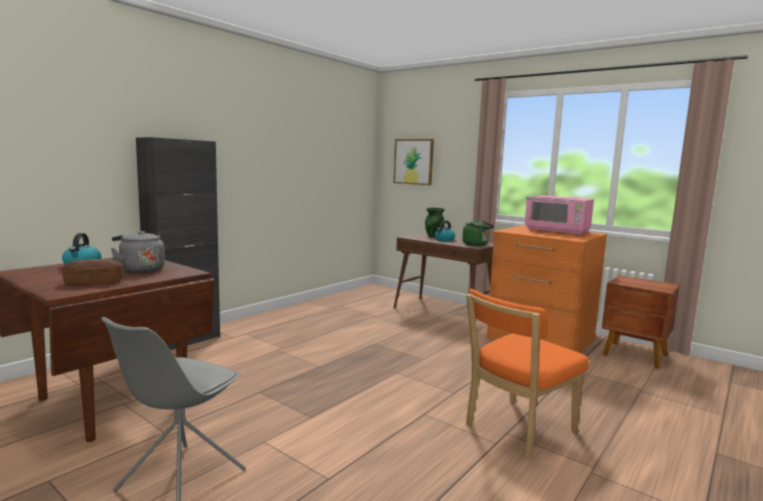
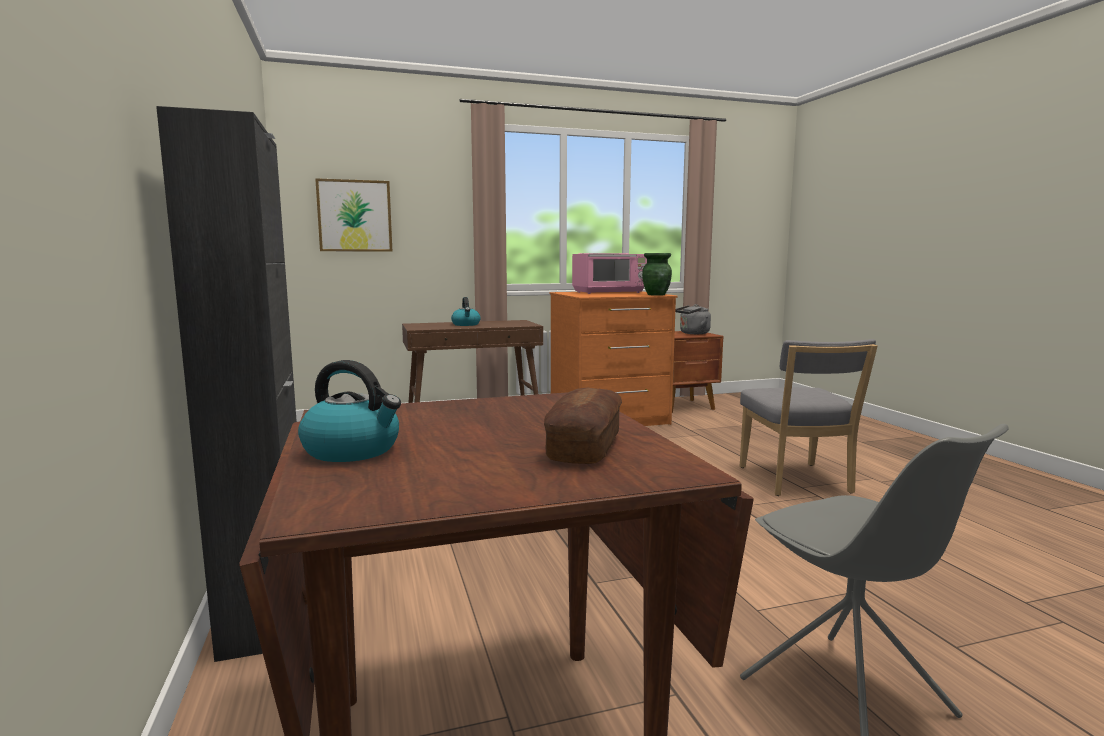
camera: 55 degrees left, 0 degrees up
(140, 270) = (497, 418): grey kettle -> grey kettle (693, 333)
(434, 236) = (435, 323): green vase -> green vase (656, 295)
(476, 245) = (517, 323): green kettle -> none
(516, 430) = (797, 482): orange chair -> grey chair

